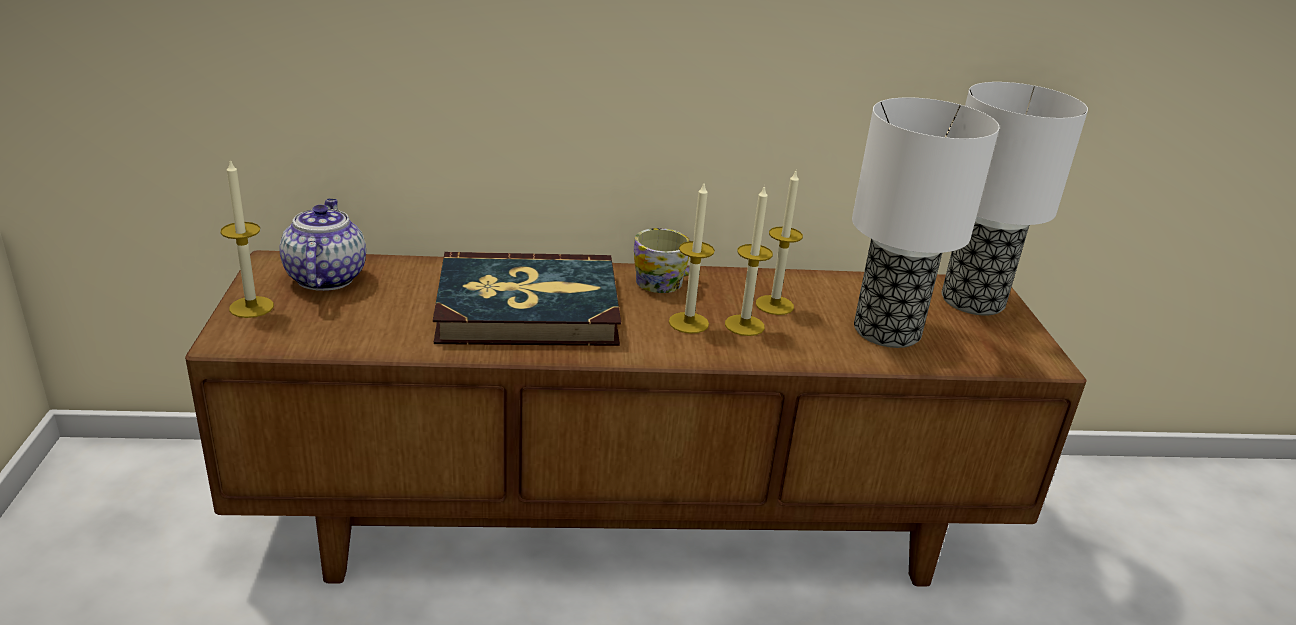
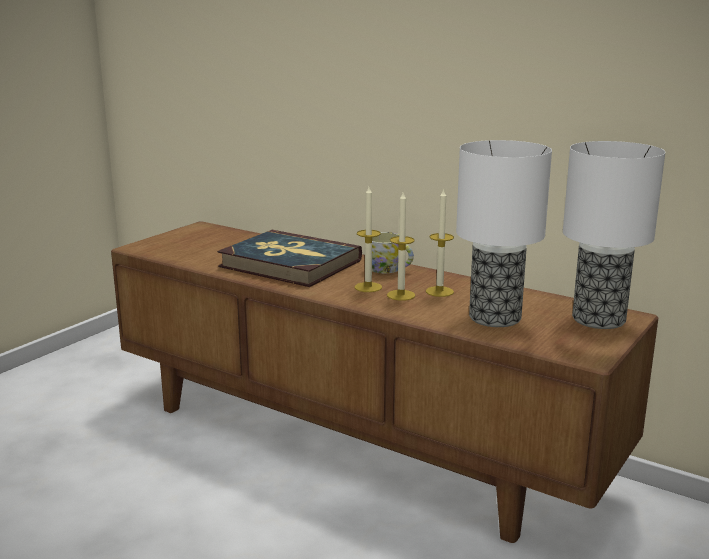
camera: 40 degrees right, 10 degrees down
(251, 307) = (163, 239): candle -> none
(325, 277) = (213, 235): teapot -> none

